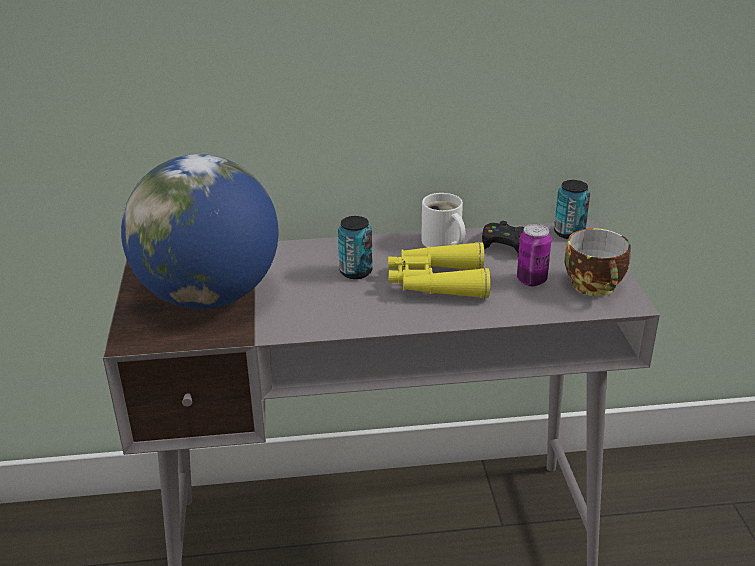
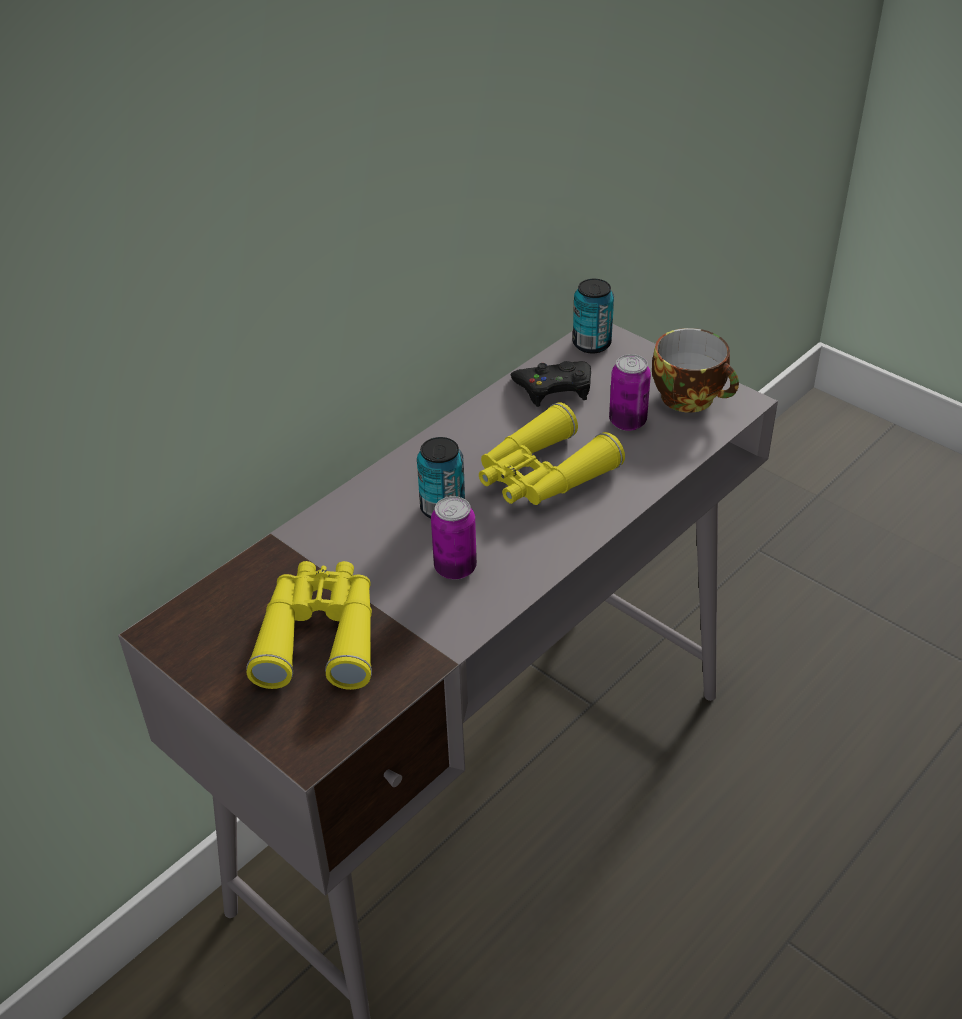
camera: 40 degrees left, 10 degrees up
(209, 296) = (320, 635): globe -> yellow binoculars
(320, 302) = (455, 568): none -> can
(442, 243) = (485, 422): white mug -> none

